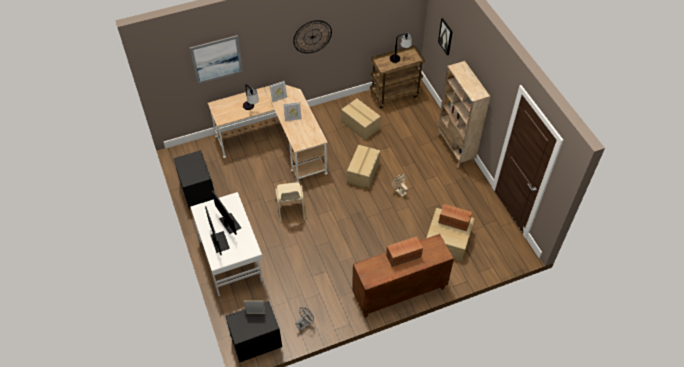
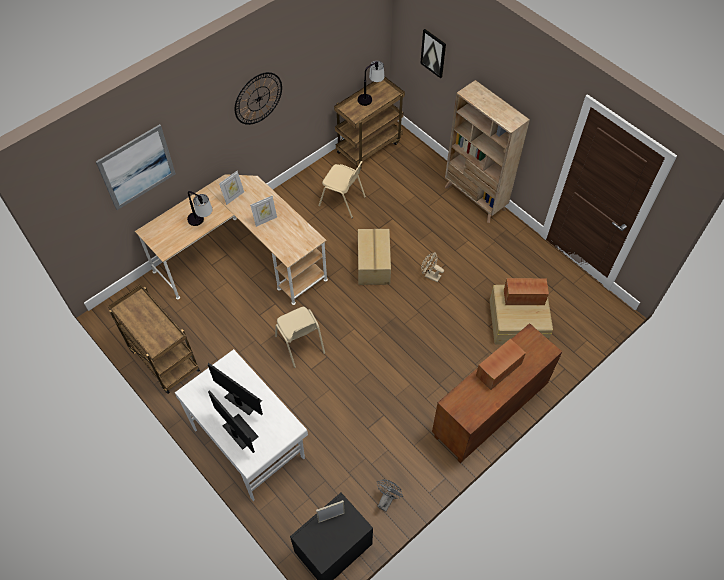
camera: 20 degrees left, 5 degrees up
(199, 192) = (163, 359): black nightstand -> brown cart
(360, 125) = (342, 201): cardboard box -> beige chair

